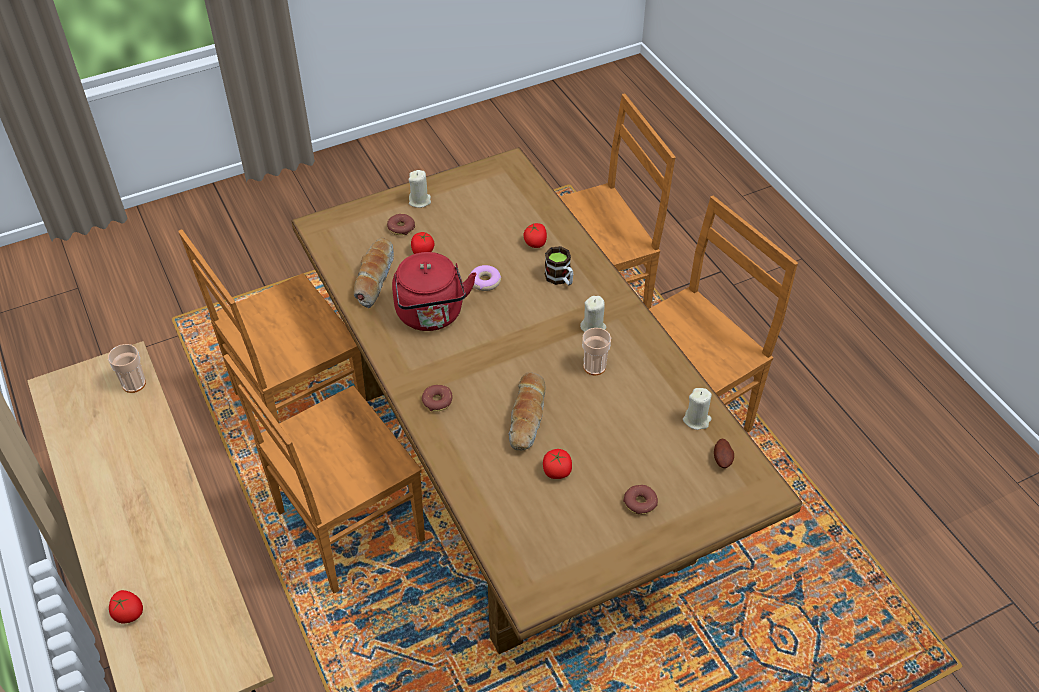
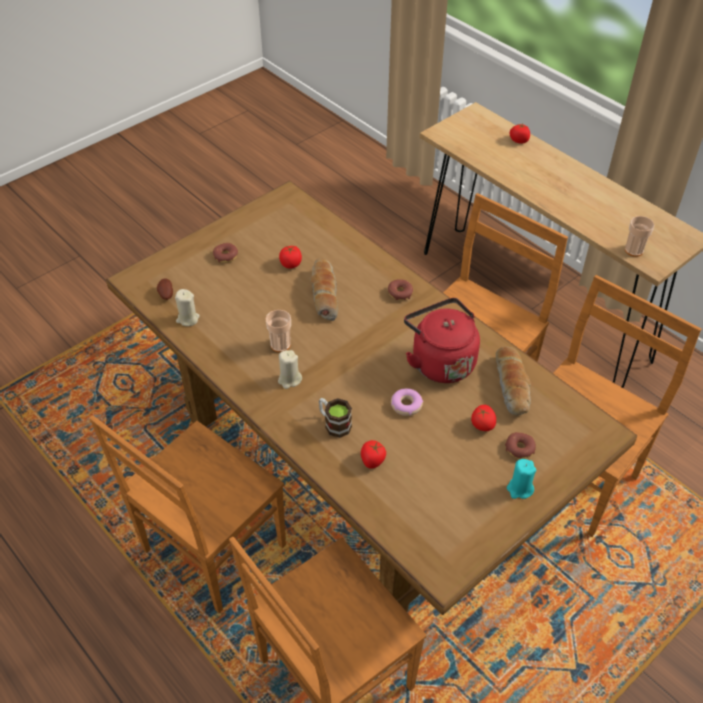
camera: 165 degrees right, 0 degrees up
(420, 201) = (519, 489): beige candle -> turquoise candle

